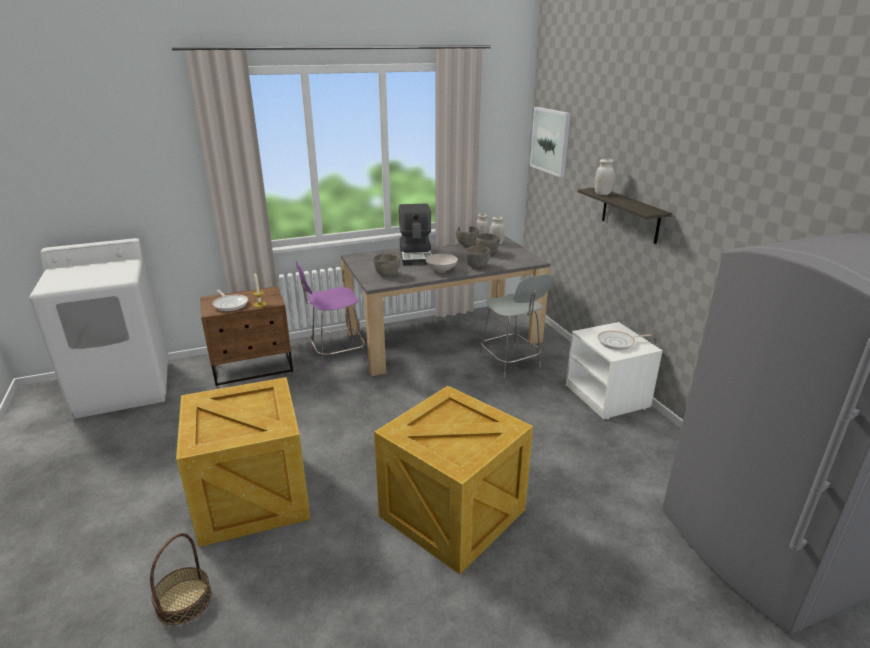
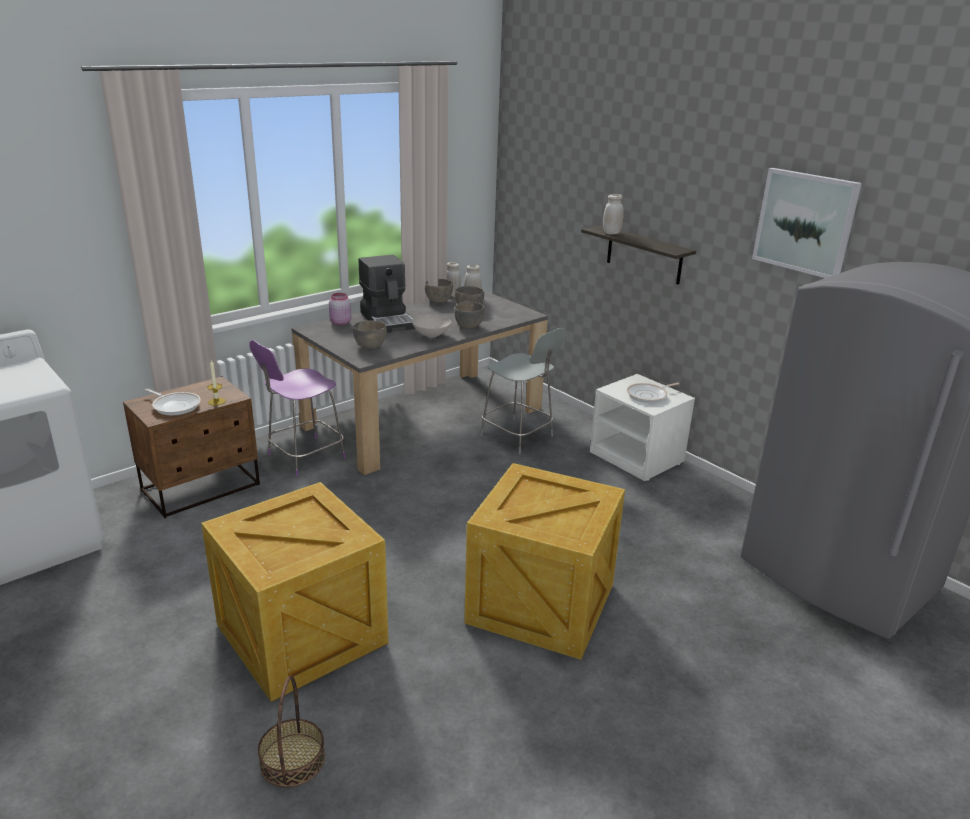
camera: 20 degrees left, 0 degrees up
(378, 254) = (340, 322): none -> pink jar
(550, 141) = (528, 173): picture -> picture (805, 222)

